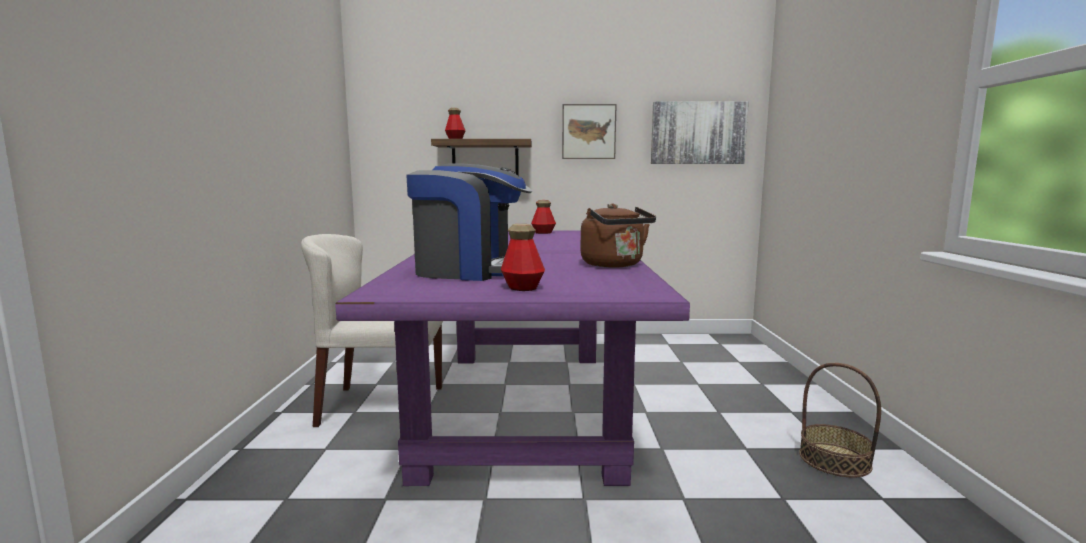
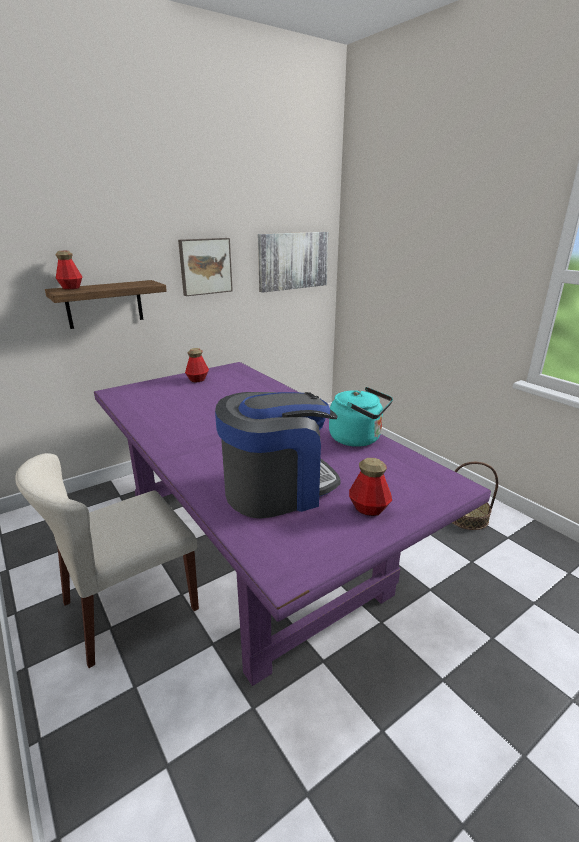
camera: 35 degrees left, 15 degrees up
(614, 265) = (358, 438): brown kettle -> turquoise kettle

